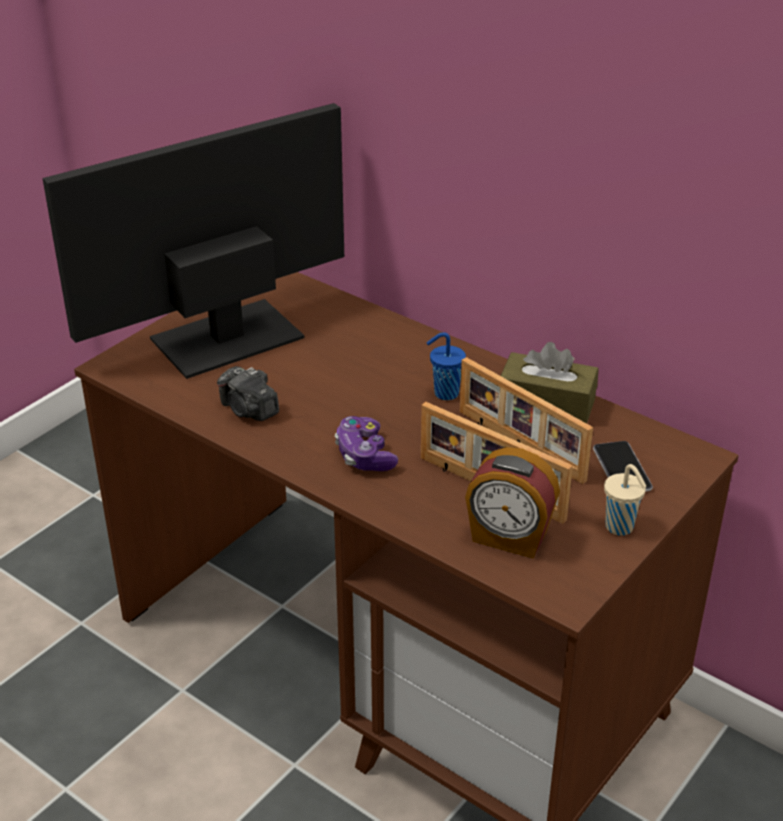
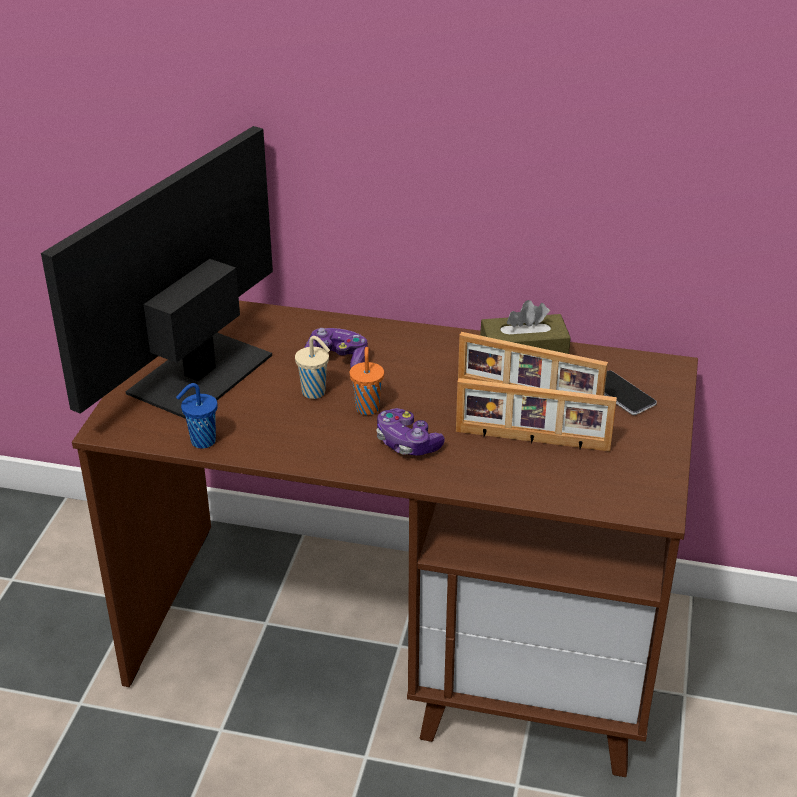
camera: 25 degrees left, 0 degrees up
(249, 410) = (273, 433): camera -> none
(354, 410) = (367, 407): none -> orange cup
(362, 357) = (337, 359): none -> game controller
(444, 393) = (433, 371): blue cup -> blue cup (201, 441)
(509, 538) = (577, 475): alarm clock -> none
(620, 528) = (655, 441): beige cup -> beige cup (315, 393)

